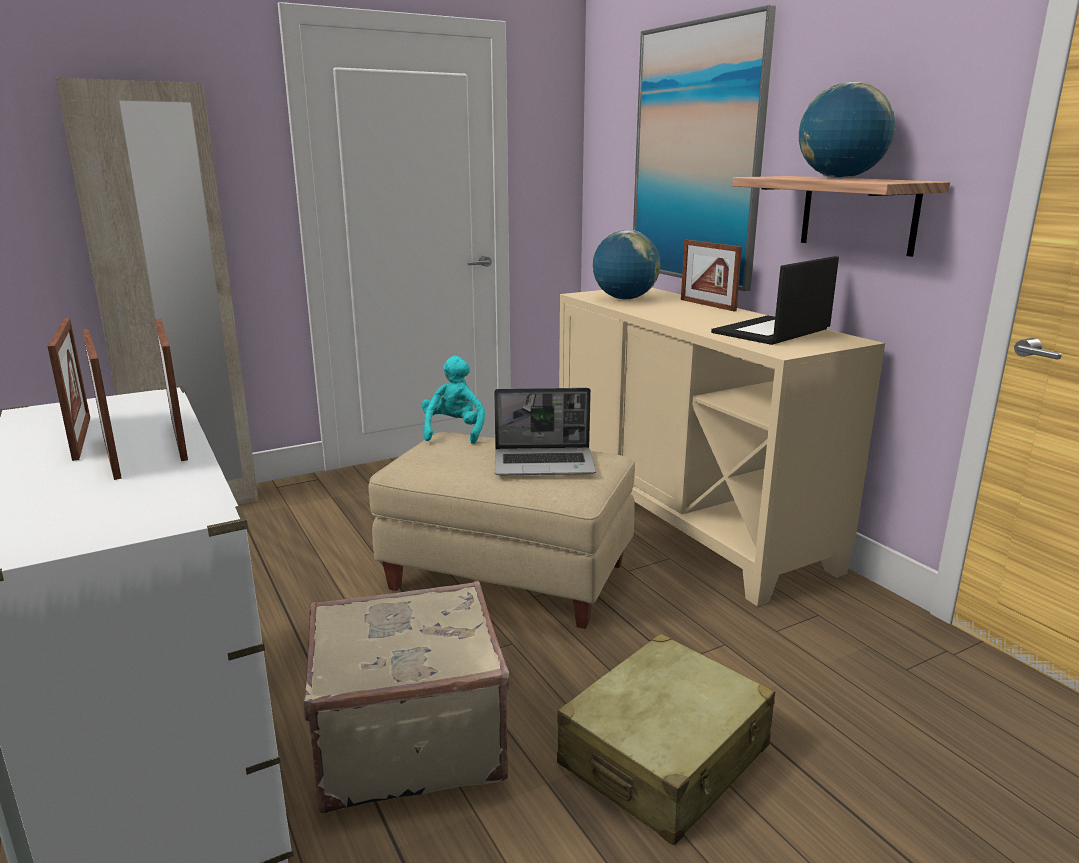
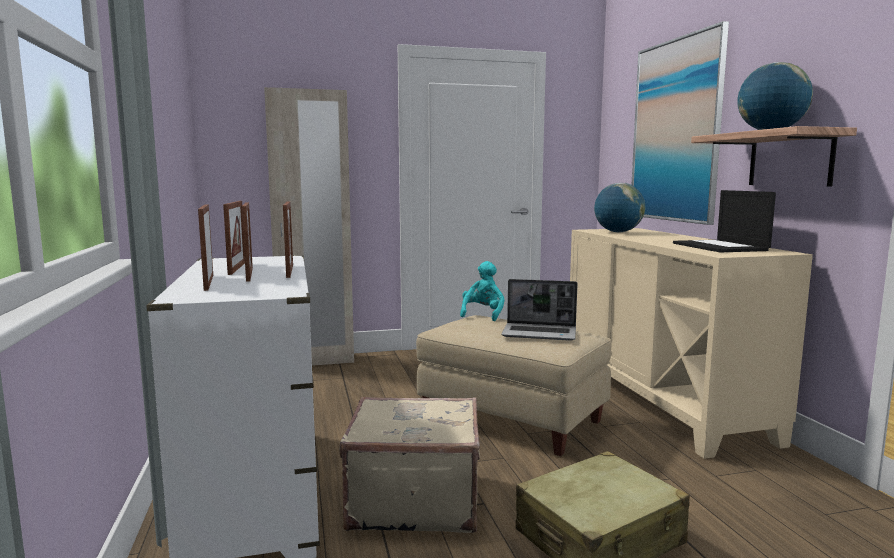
camera: 15 degrees right, 10 degrees down
(707, 305) = (680, 236): picture frame -> picture frame (208, 282)
(771, 331) = (721, 247): laptop -> laptop turned 75 degrees counterclockwise

